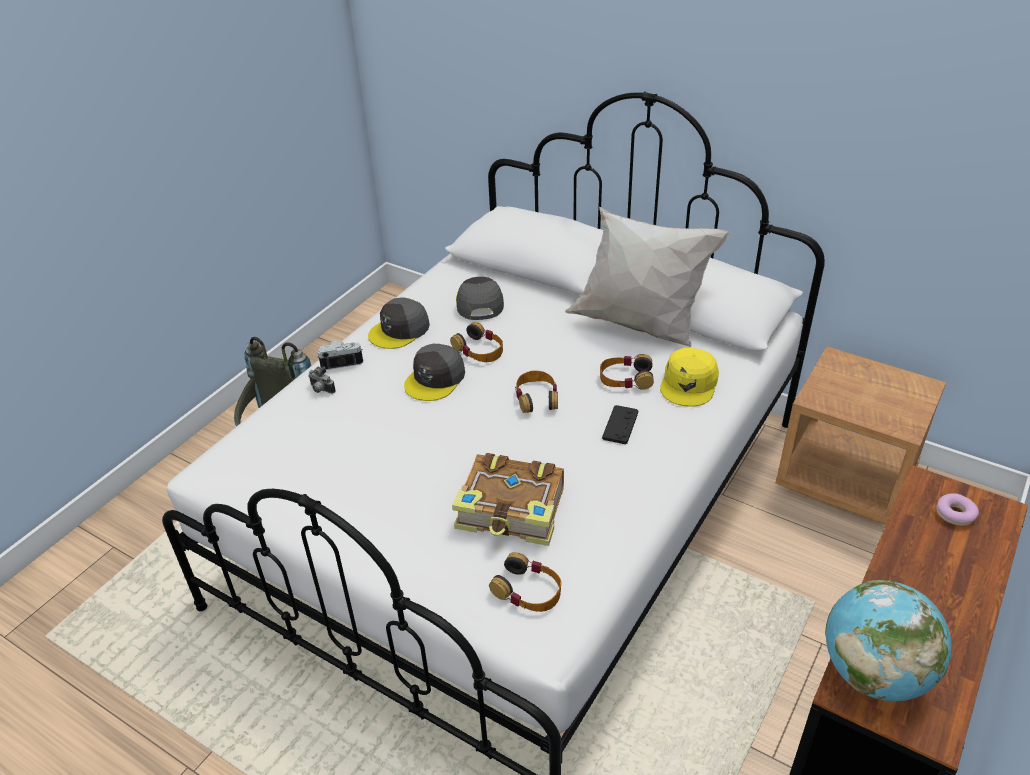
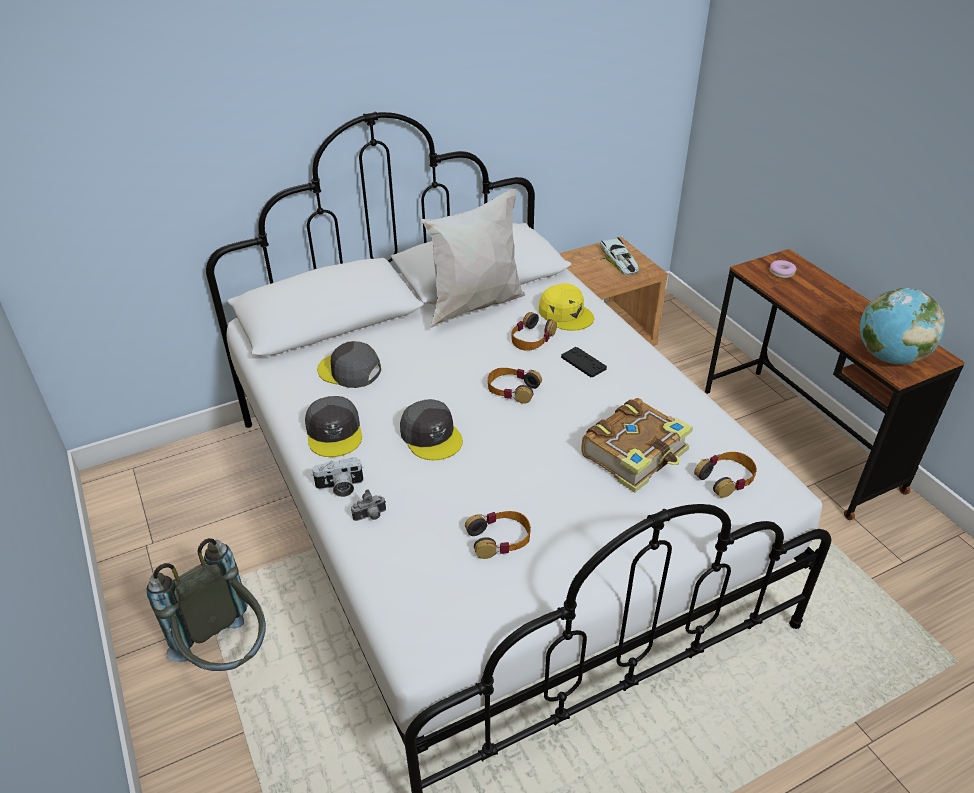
camera: 60 degrees left, 0 degrees up
(341, 361) = (340, 487): camera -> camera turned 120 degrees counterclockwise
(479, 350) = (417, 396): headphones -> headphones (499, 539)
(892, 399) = (619, 261): none -> toy car

